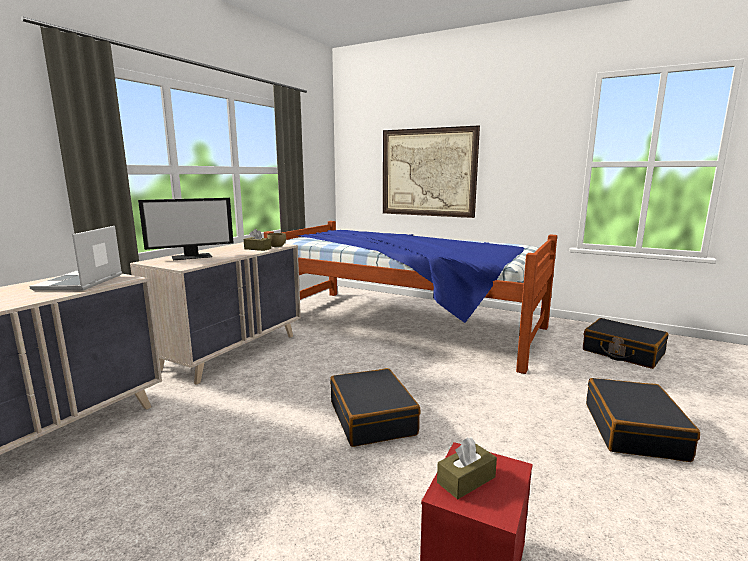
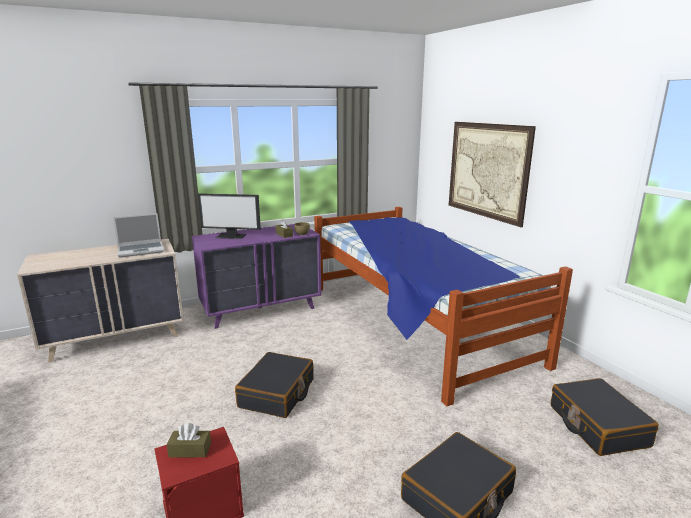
camera: 35 degrees right, 5 degrees up
(80, 282) = (141, 250): laptop -> laptop turned 150 degrees counterclockwise
(231, 351) = (261, 309): beige dresser -> purple dresser

